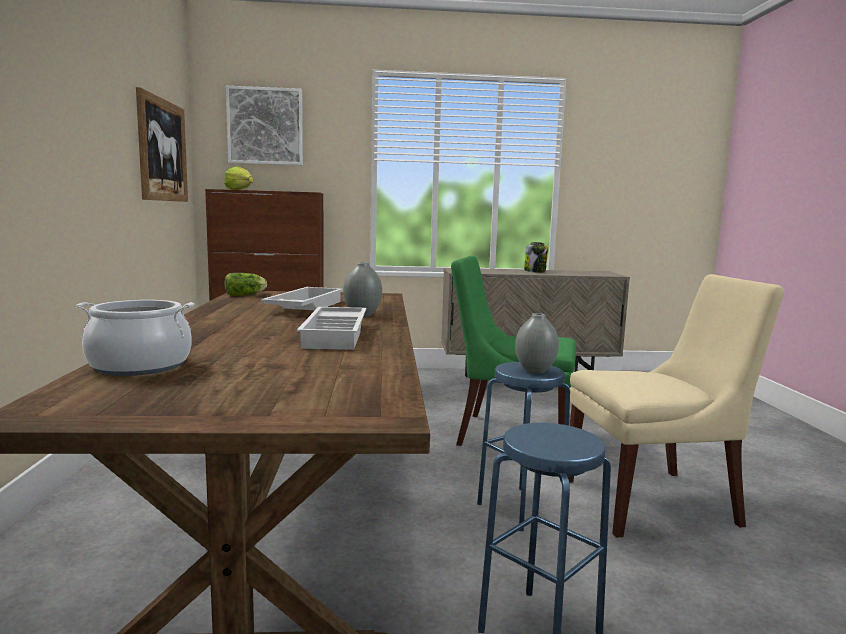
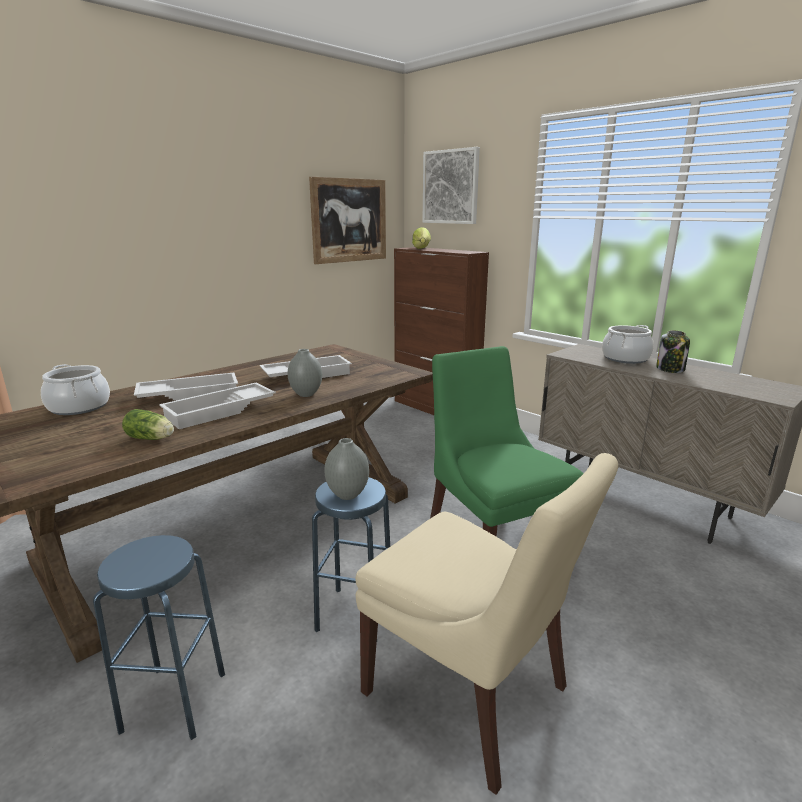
camera: 50 degrees right, 10 degrees up
(244, 334) = (190, 394): none -> white tray
(246, 295) = (323, 351): lettuce -> lettuce (152, 439)
(497, 270) = (625, 358): none -> cooking pot

